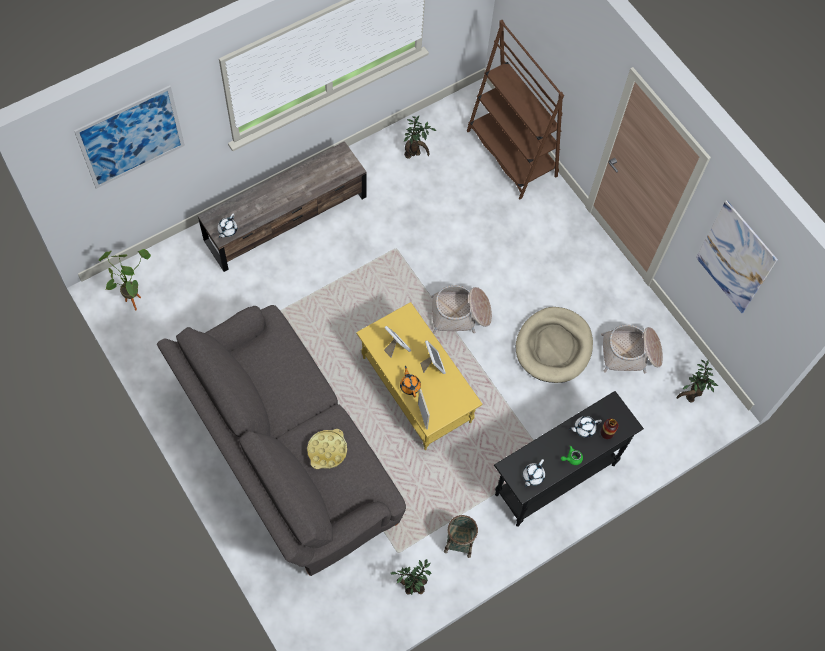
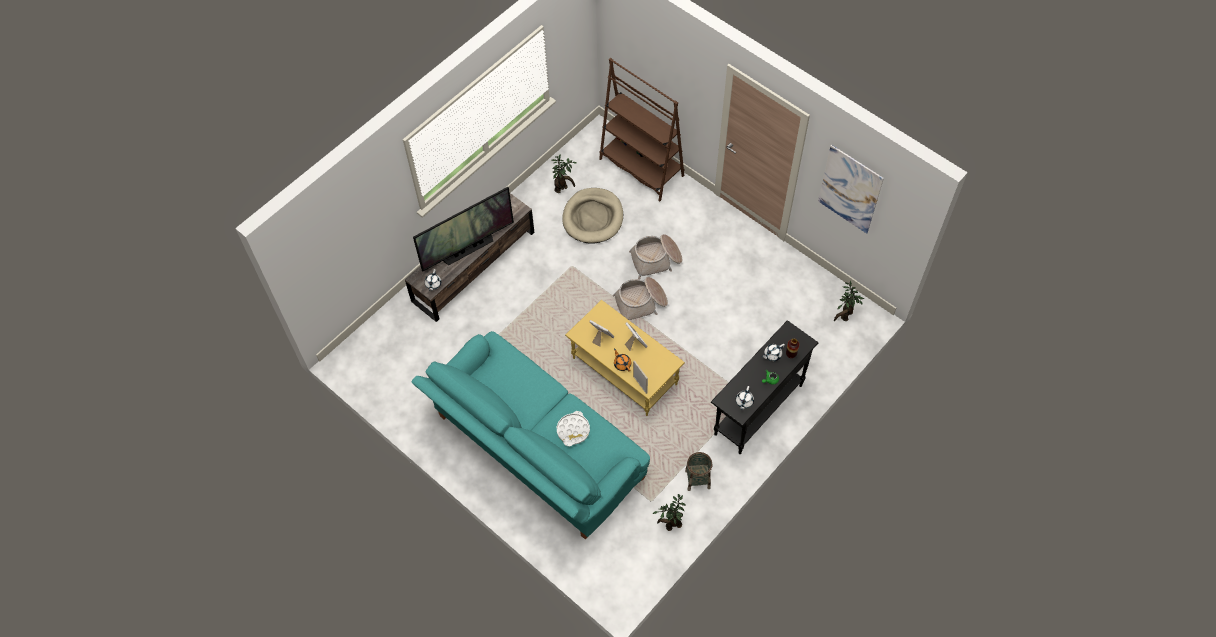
camera: 10 degrees left, 5 degrees down
(131, 137) = (346, 221): picture -> none
(134, 298) = (368, 363): potted plant -> none
(279, 199) = (468, 249): none -> television
(287, 455) = (536, 451): grey sofa -> turquoise sofa
(327, 450) = (573, 430): yellow tray -> white tray
(554, 347) = (724, 308): beige dog bed -> beige dog bed (593, 218)
(631, 354) = (787, 297): basket -> basket (656, 260)

